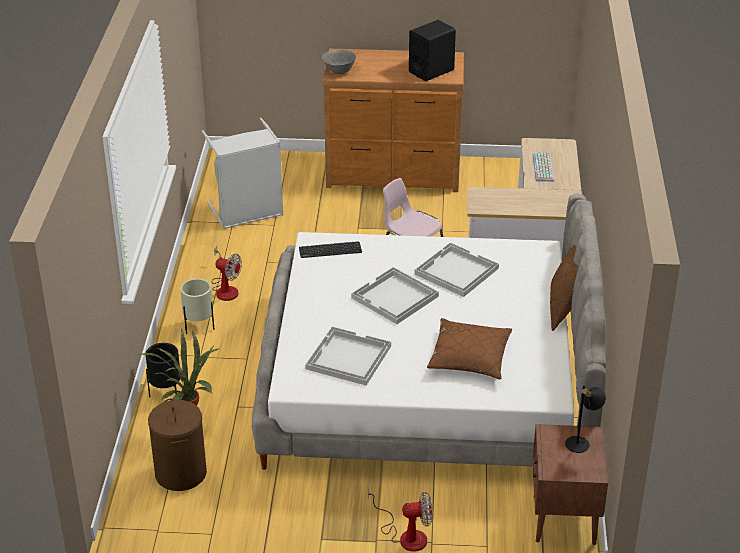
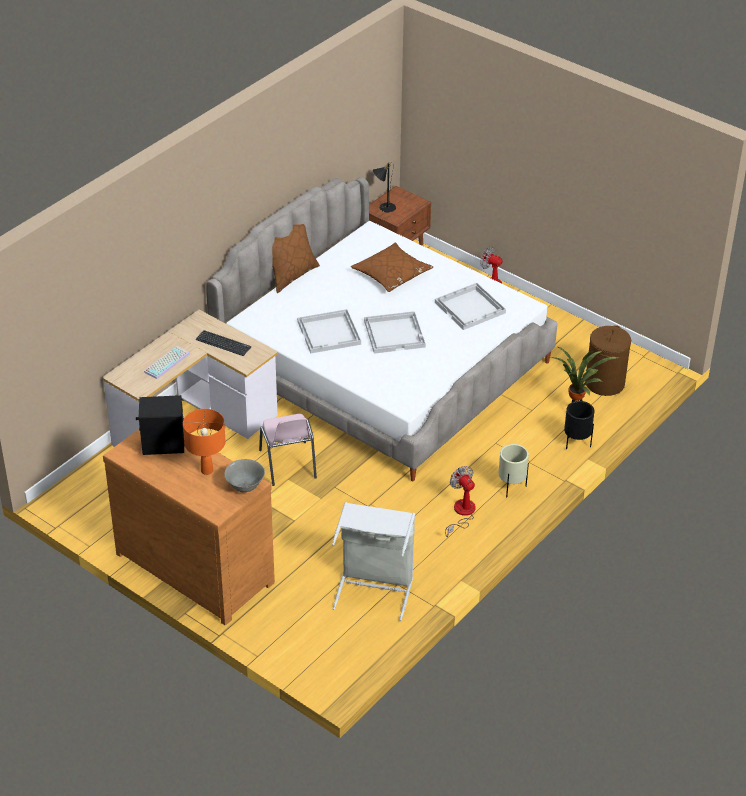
camera: 145 degrees left, 5 degrees up
(330, 250) = (401, 392): keyboard -> keyboard (223, 343)
(378, 69) = (207, 470): none -> orange table lamp

